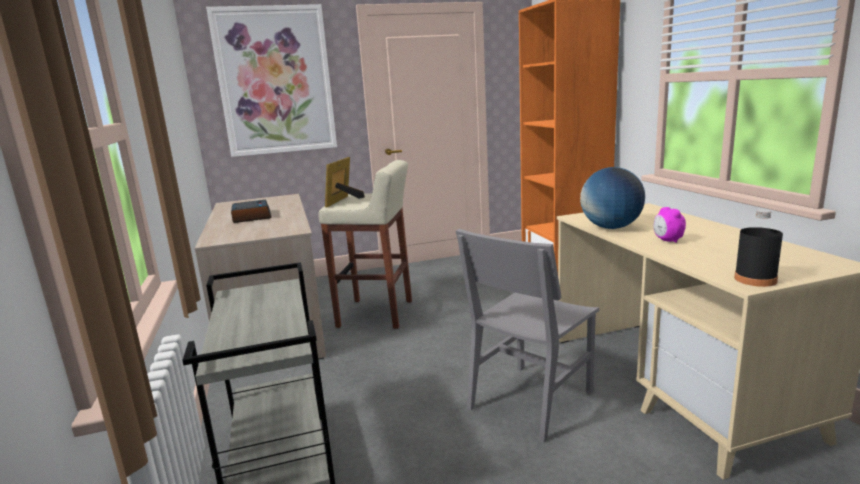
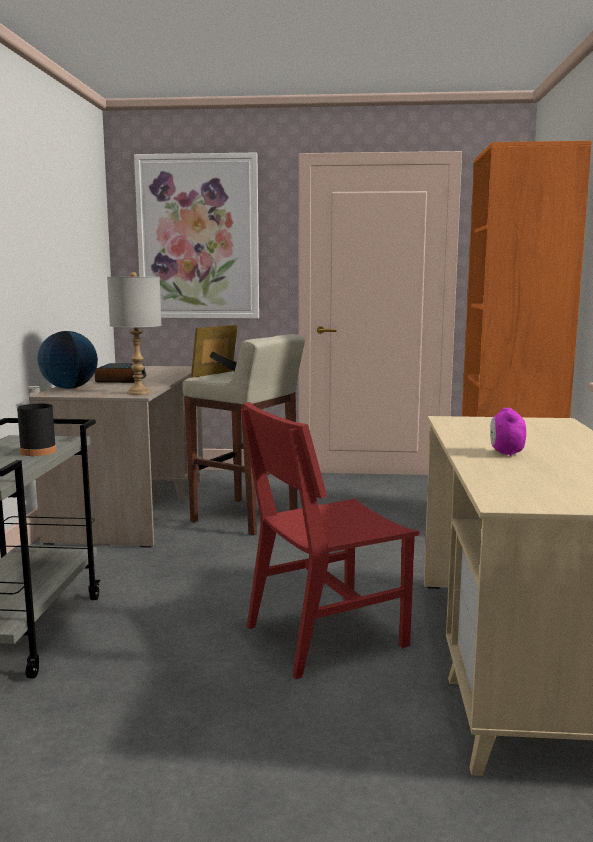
camera: 20 degrees right, 5 degrees down
(293, 228) = (138, 392): none -> grey table lamp
(530, 400) = (325, 636): grey chair -> red chair
(611, 227) = (466, 433): globe -> globe (69, 388)
(755, 279) = (524, 501): black bottle -> black bottle (38, 451)

